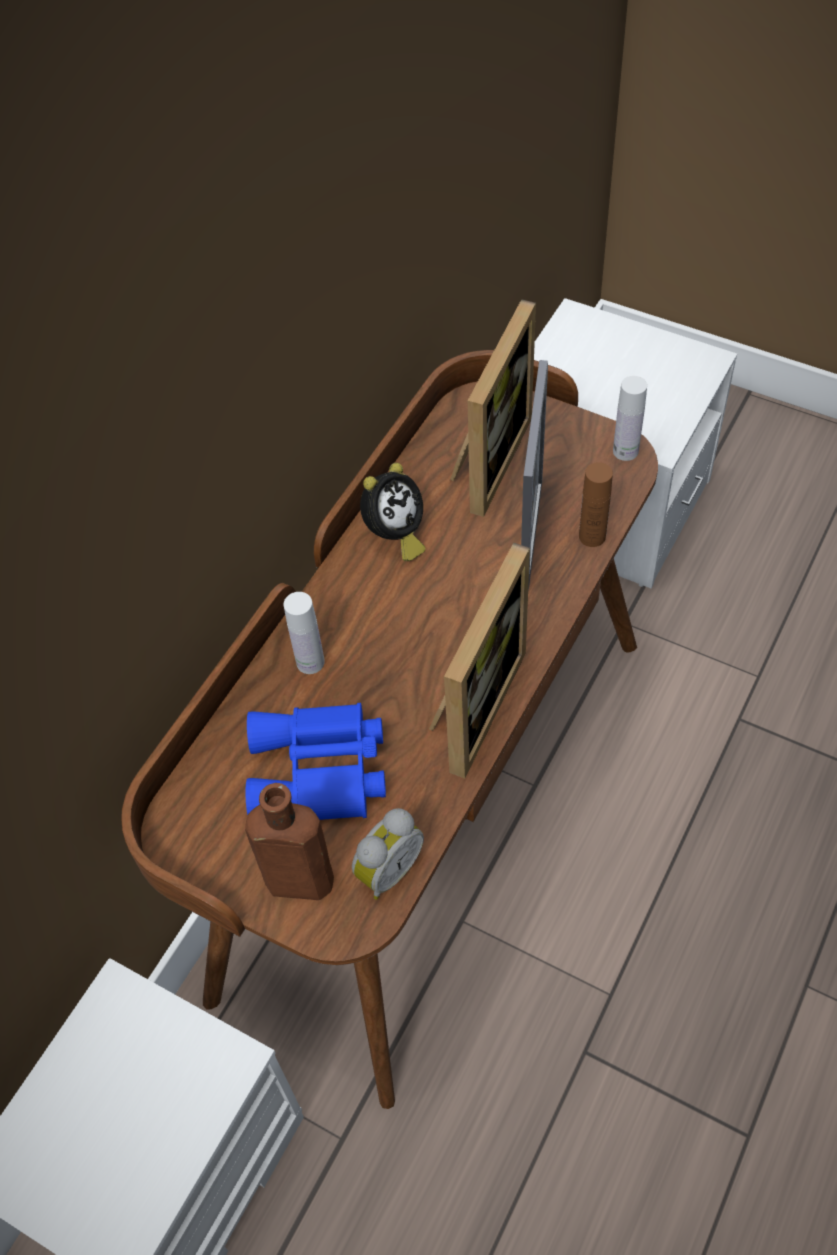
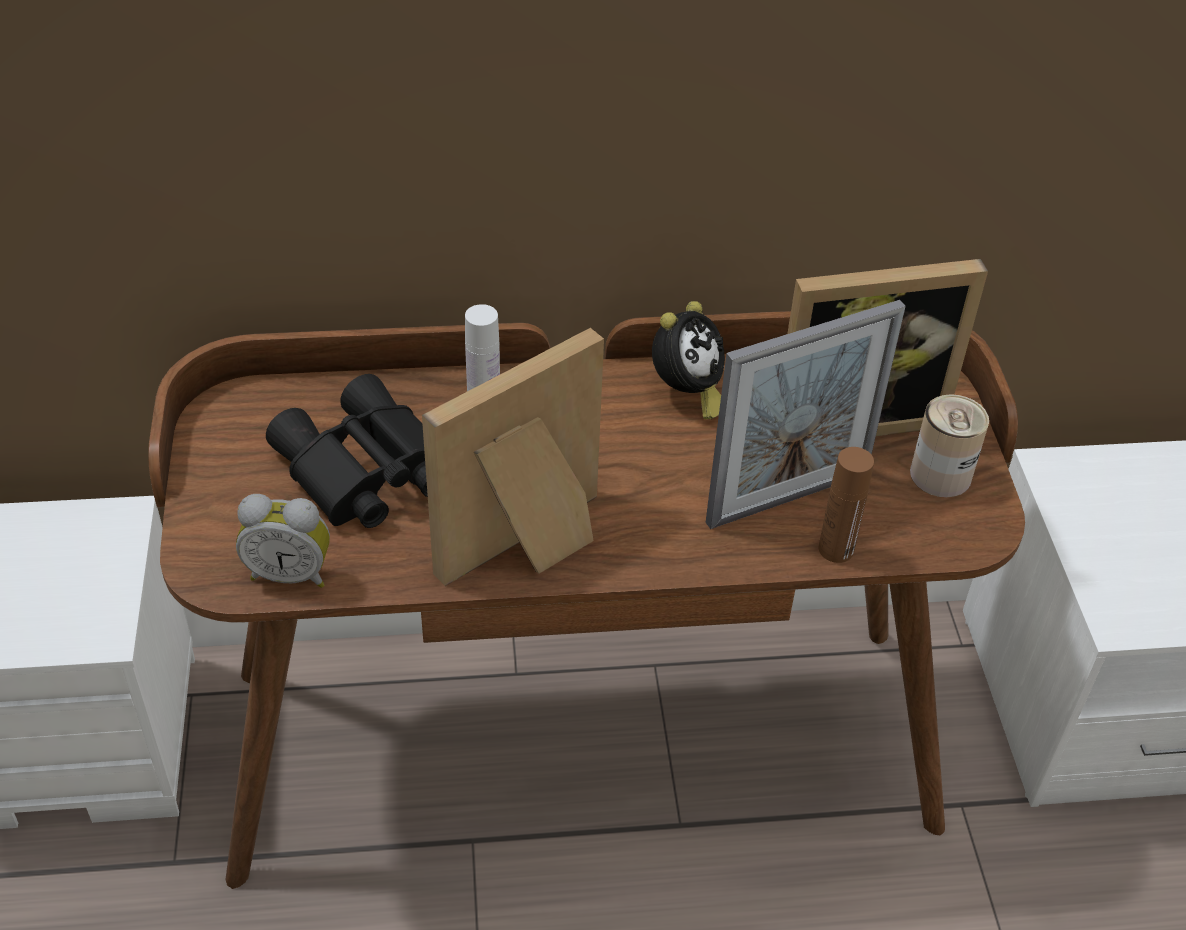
camera: 50 degrees right, 10 degrees down
(294, 881) = (233, 511): brown bottle -> none
(320, 773) = (363, 473): blue binoculars -> black binoculars
(395, 536) = (687, 394): alarm clock -> alarm clock turned 60 degrees counterclockwise
(471, 704) = (531, 548): picture frame -> picture frame turned 150 degrees clockwise
(569, 446) = (940, 475): none -> can
(625, 451) = (984, 525): white bottle -> none

